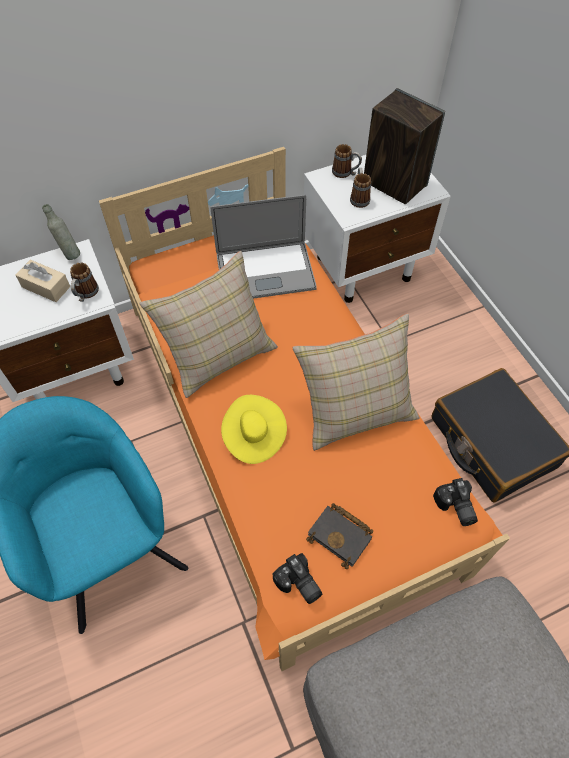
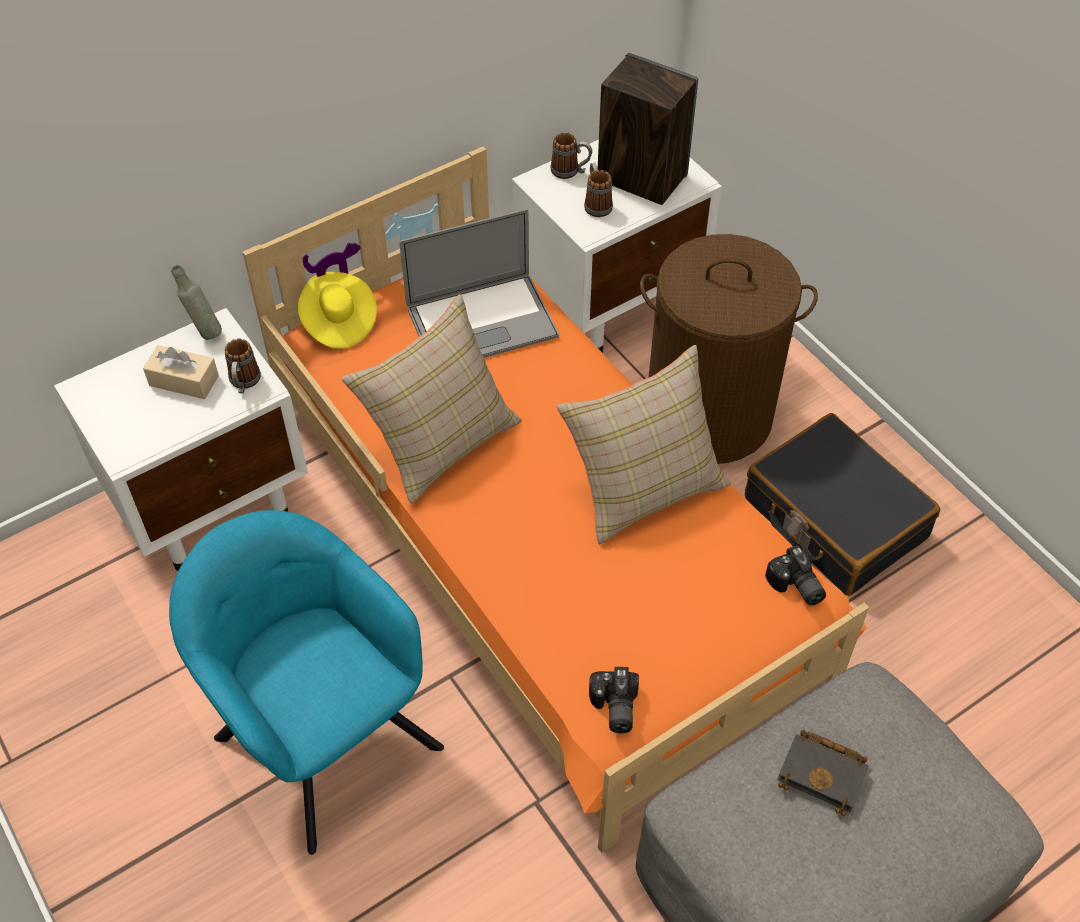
camera: 10 degrees left, 5 degrees down
(254, 436) = (515, 539): yellow hat -> yellow hat (338, 323)
(298, 585) = (613, 708): camera -> camera turned 45 degrees clockwise
(342, 536) = (657, 642): black book -> black book (824, 773)
(416, 354) = (709, 415): none -> brown laundry basket

